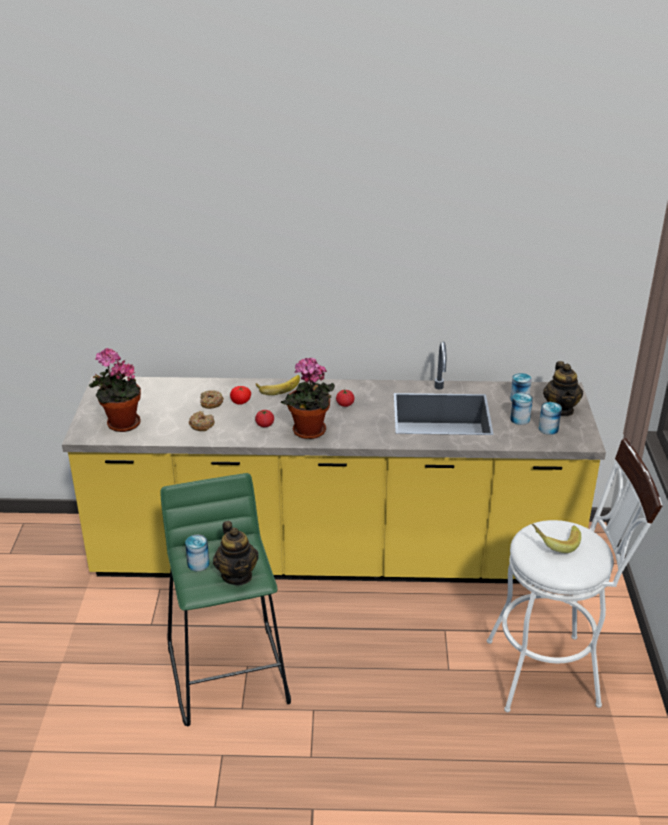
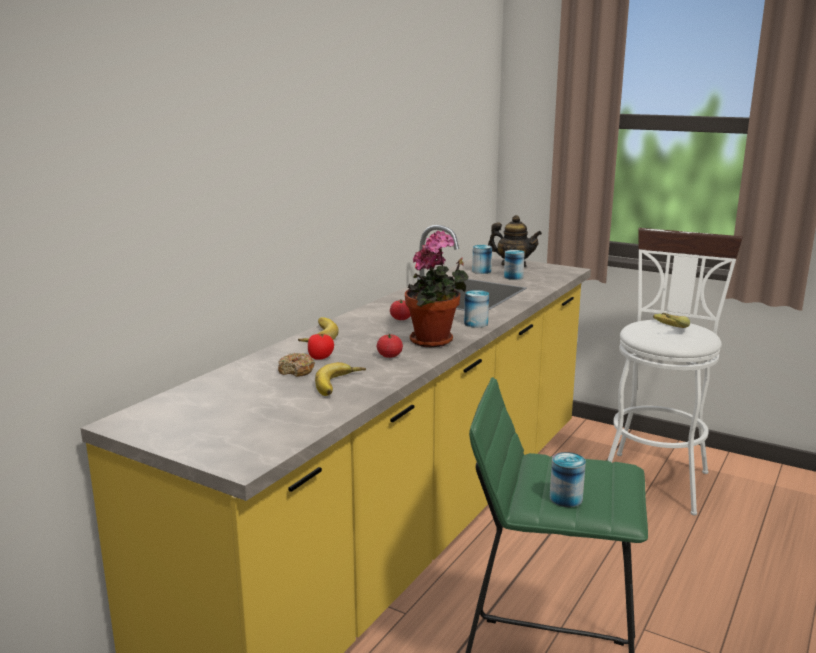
camera: 60 degrees left, 15 degrees down
(120, 424) = (258, 431): potted plant -> none
(201, 425) = (340, 385): donut -> banana
(237, 575) = (607, 479): teapot -> none
(548, 429) = (539, 273): can -> can (476, 323)

